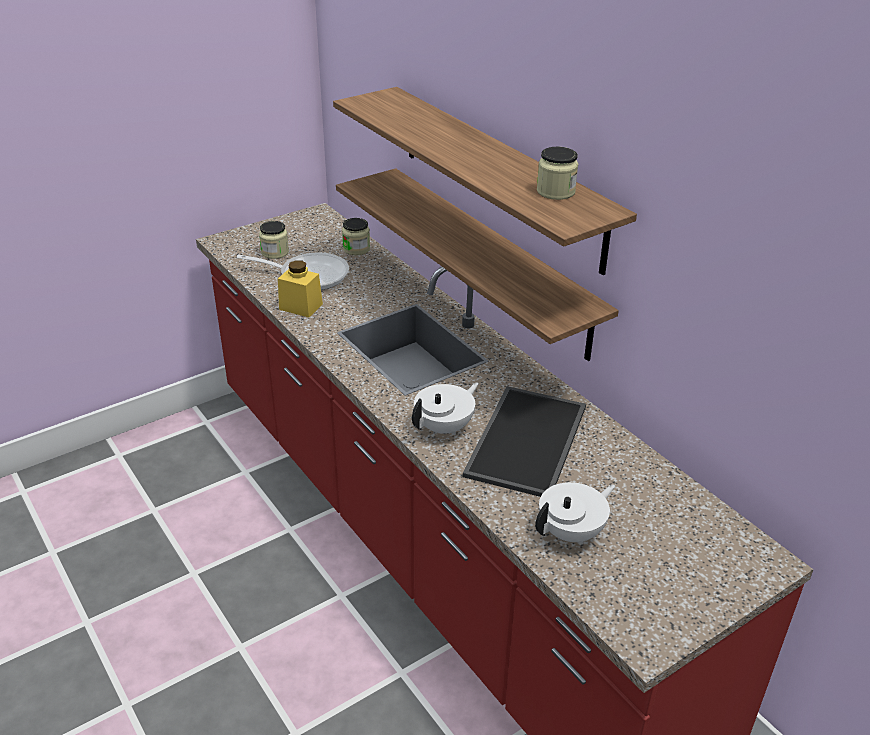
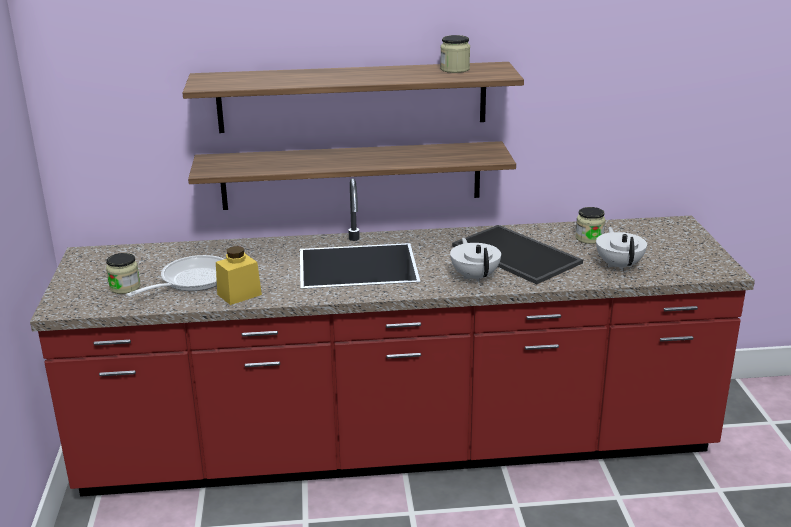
camera: 60 degrees left, 10 degrees down
(356, 249) = (177, 252): jar -> jar (589, 238)

